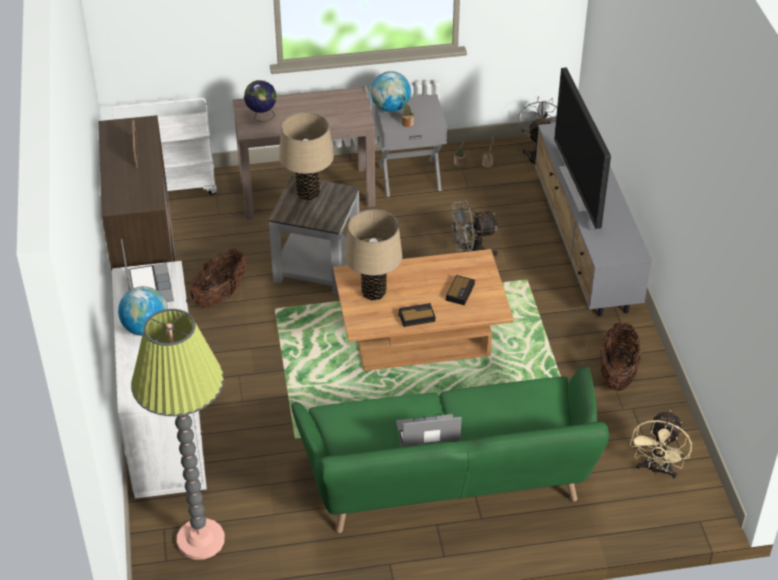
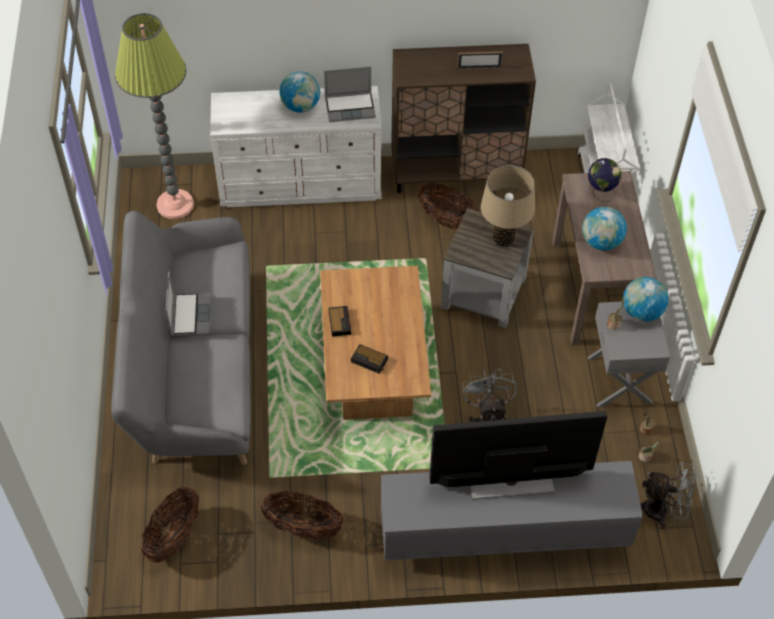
camera: 95 degrees right, 10 degrees up
(326, 116) = (601, 242): none -> globe
(374, 293) = (377, 293): beige table lamp -> none
(449, 483) = (194, 369): green sofa -> grey sofa
(656, 470) = (173, 536): beige fan -> basket

